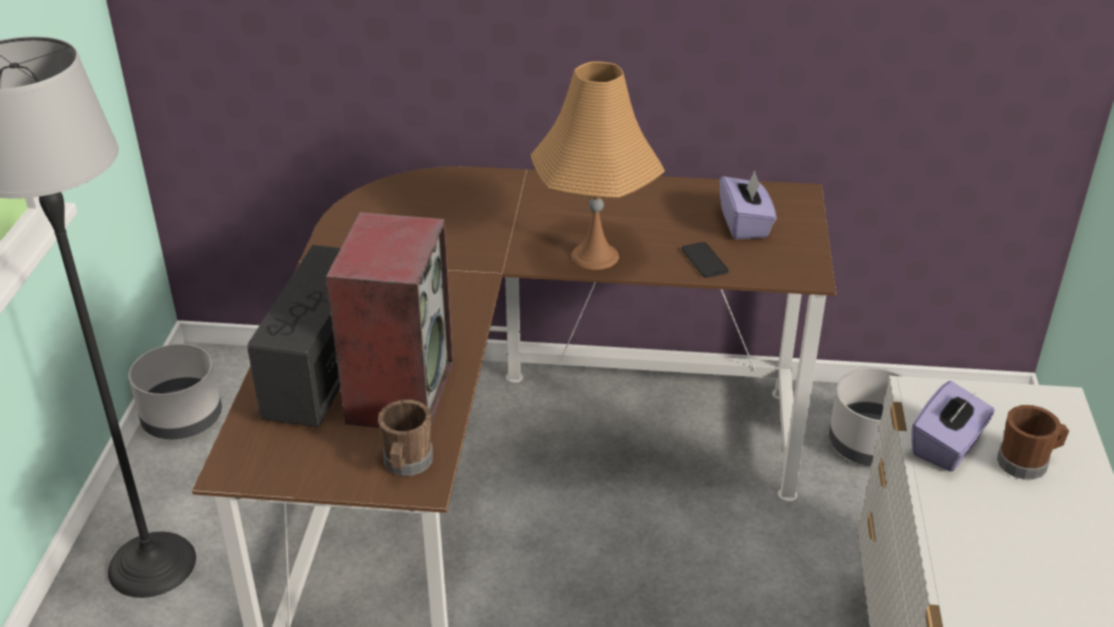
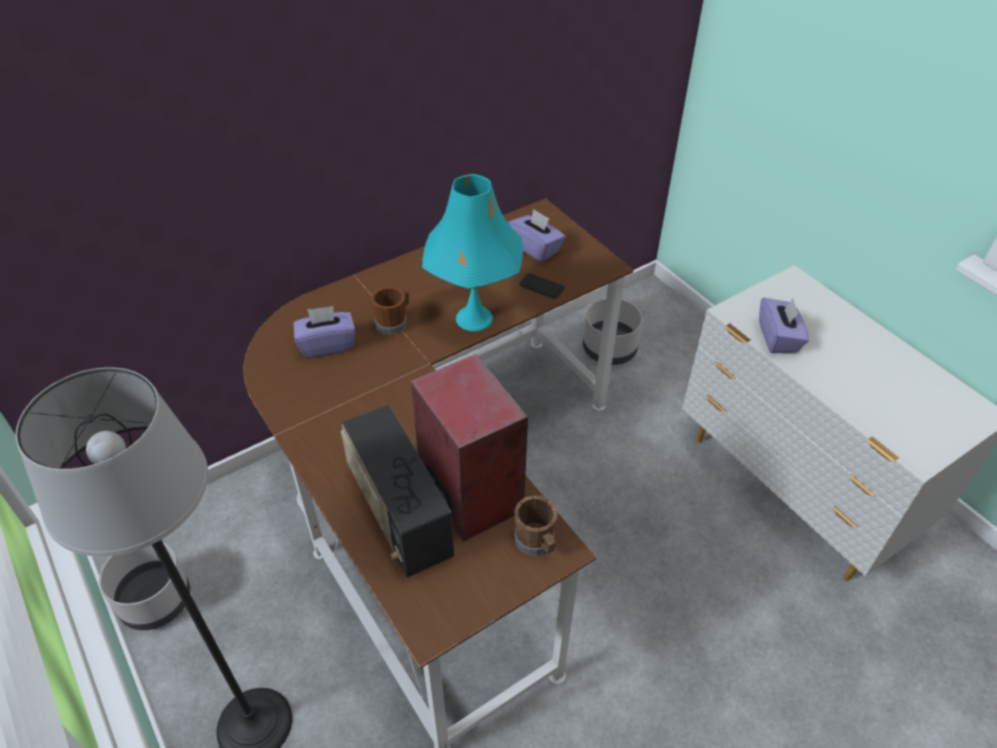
camera: 40 degrees left, 10 degrees up
(429, 214) = (327, 345): none -> purple tissue box
(594, 256) = (474, 318): orange table lamp -> turquoise table lamp
(1027, 463) = (819, 325): brown mug -> brown mug (394, 322)

